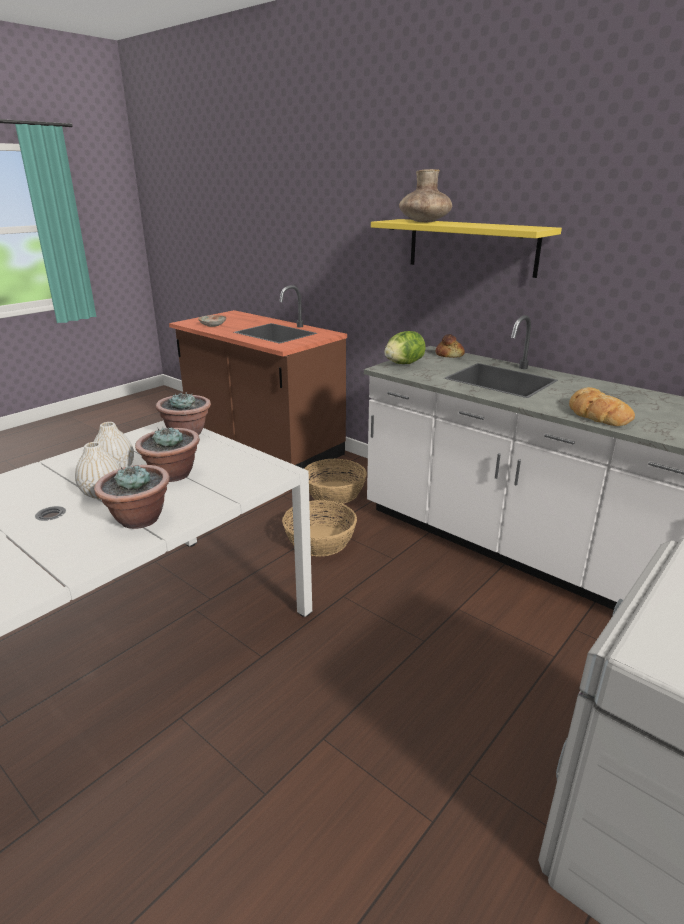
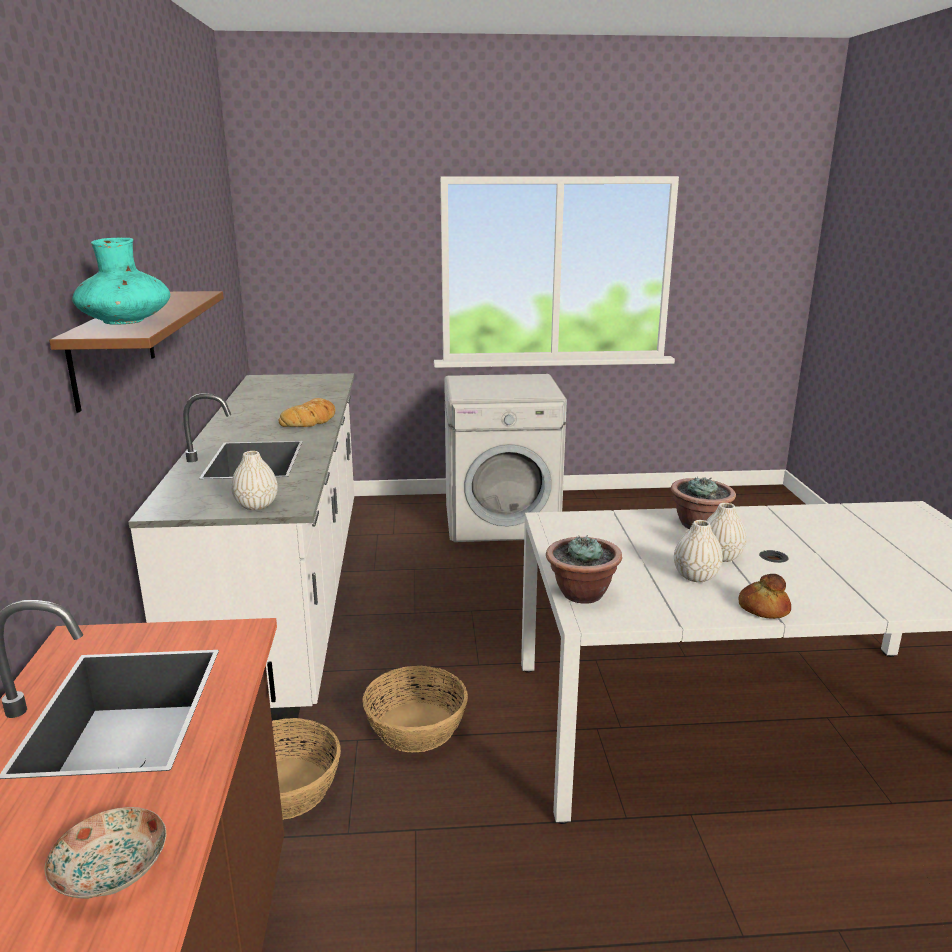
camera: 135 degrees left, 5 degrees down
(172, 475) = (643, 550): potted plant -> none
(404, 364) = (256, 505): lettuce -> white vase
(424, 221) = (126, 322): brown vase -> turquoise vase
(449, 355) = (175, 498): bread -> bread (763, 608)
(471, 247) = (114, 347): yellow shelf -> brown shelf

